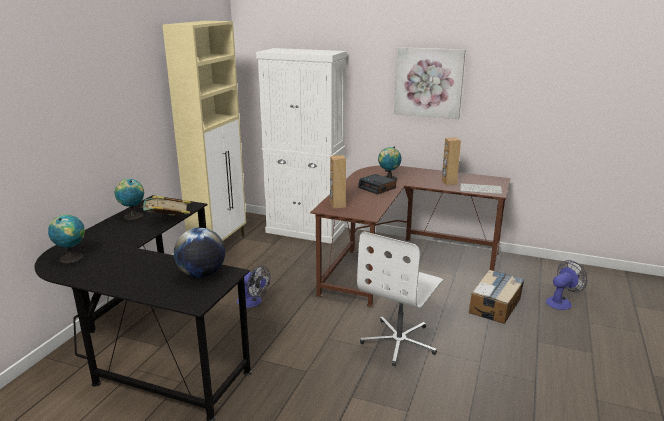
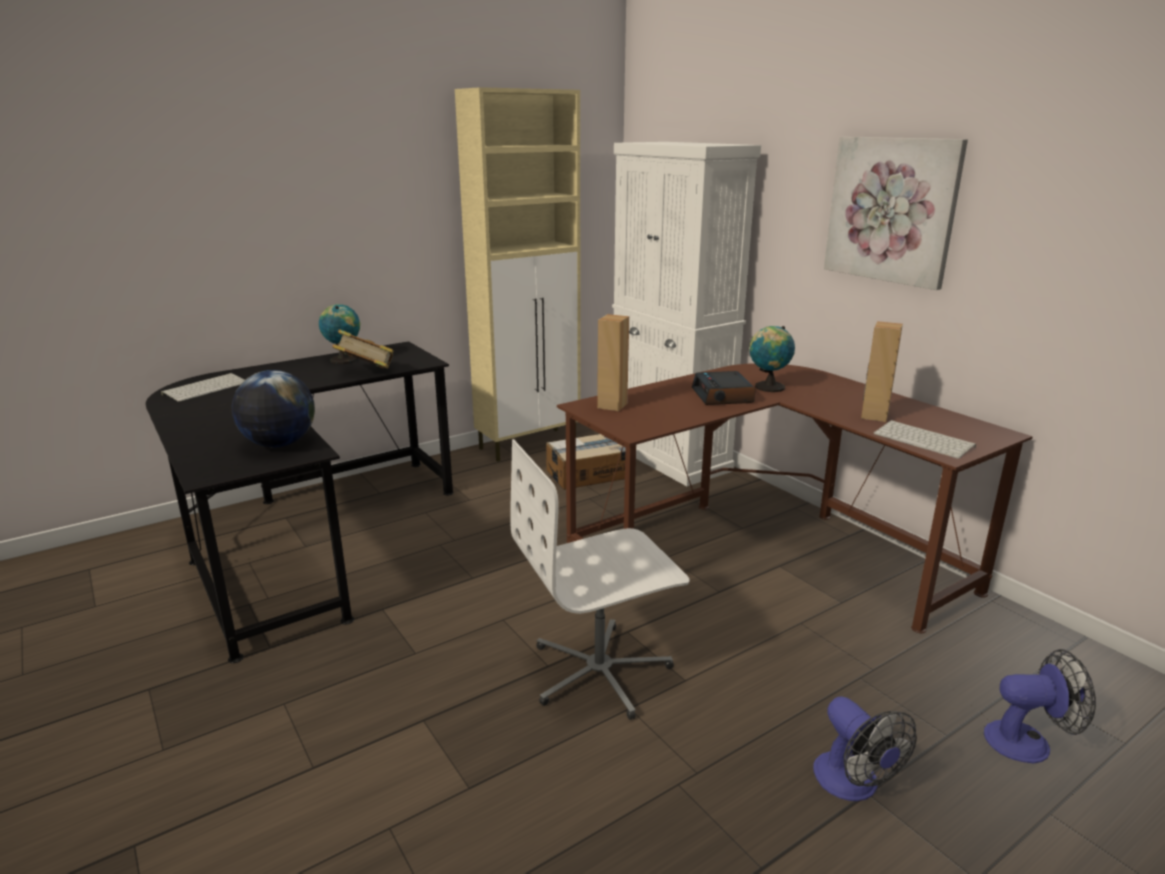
camera: 35 degrees right, 0 degrees up
(72, 258) = (206, 388): globe -> keyboard
(253, 302) = (473, 531): fan -> fan (853, 785)
(495, 305) = (858, 686): cardboard box -> cardboard box (590, 474)

